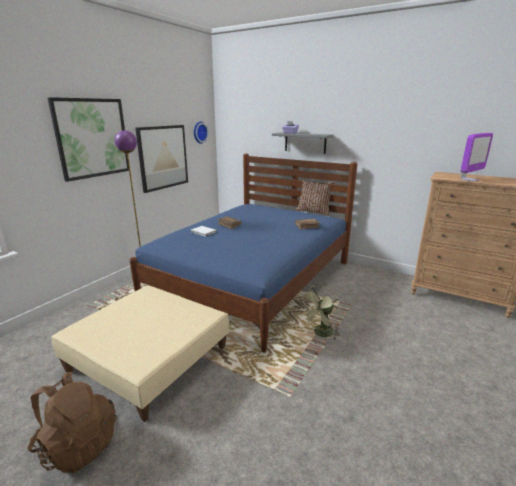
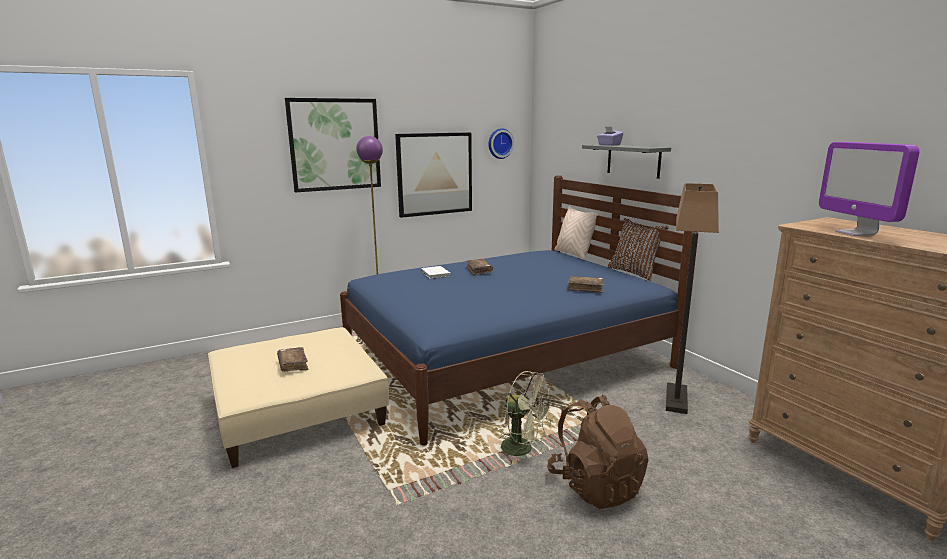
camera: 30 degrees right, 5 degrees down
(77, 445) = (164, 465): brown backpack -> brown backpack (595, 486)
(149, 324) = (293, 364): none -> brown book
(265, 205) = (573, 254): none -> beige pillow
(321, 334) = (523, 449): green fan -> green fan turned 135 degrees counterclockwise
(362, 281) = (676, 400): none -> floor lamp
(469, 179) = (855, 233): monitor -> monitor turned 90 degrees clockwise

